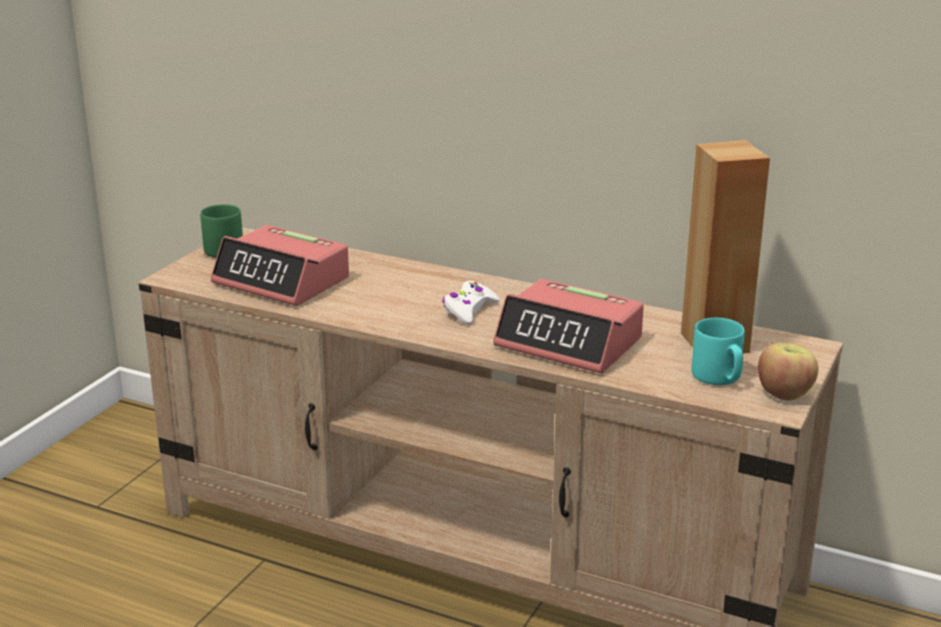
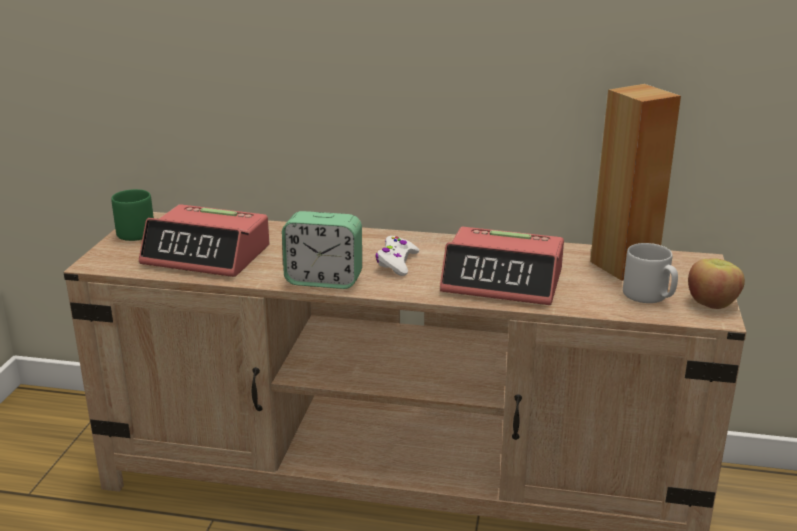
camera: 15 degrees left, 0 degrees up
(383, 320) = (324, 280): none -> alarm clock
(719, 378) = (649, 296): turquoise mug -> grey mug

